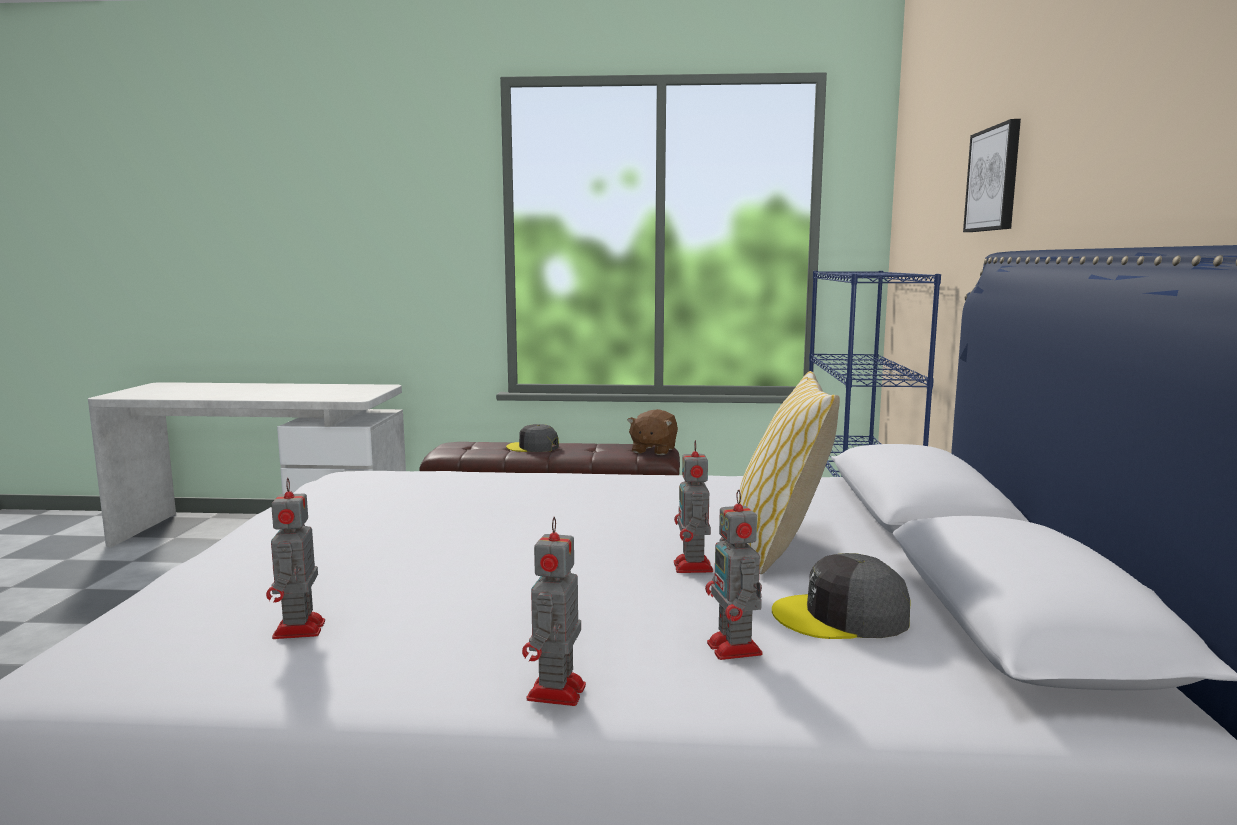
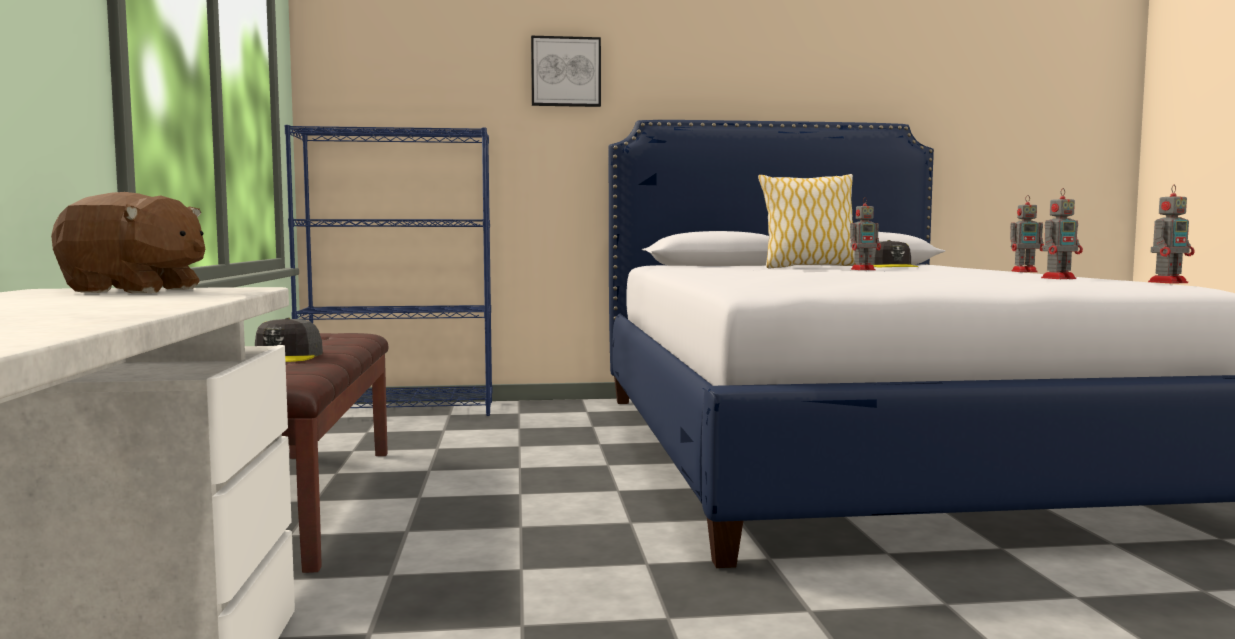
camera: 100 degrees left, 5 degrees down
(653, 450) = (332, 334): brown plush toy -> brown plush toy (135, 290)
(735, 650) = (947, 268): toy robot -> toy robot (1169, 282)

